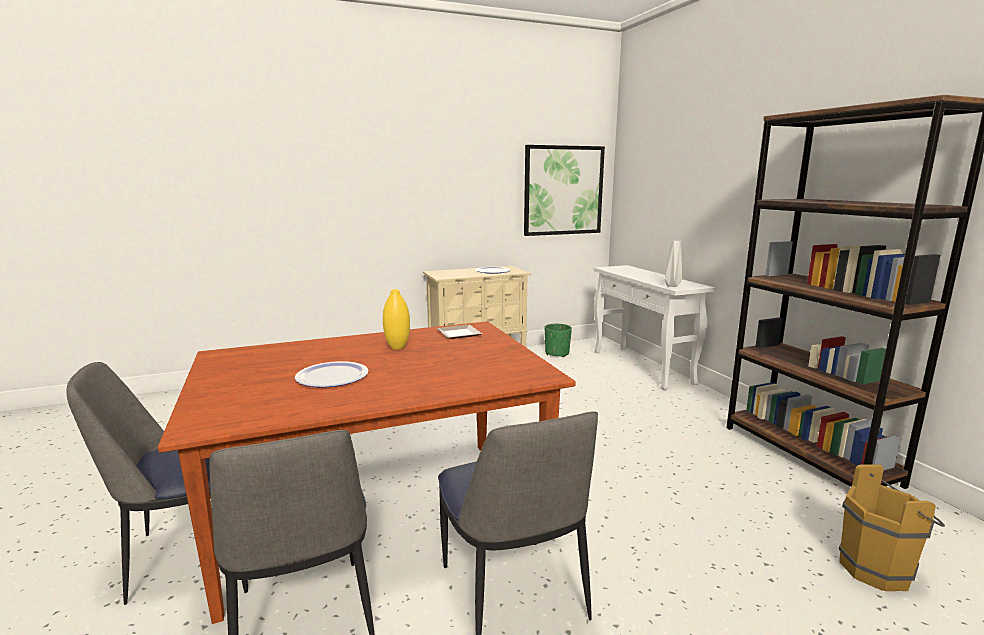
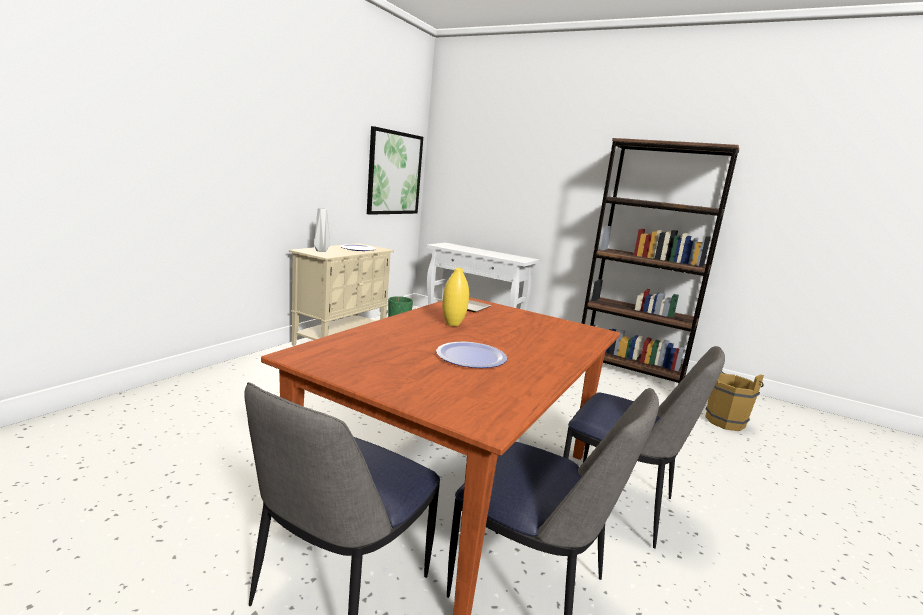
camera: 40 degrees left, 0 degrees up
(672, 285) = (514, 259): grey vase -> grey vase (321, 251)

